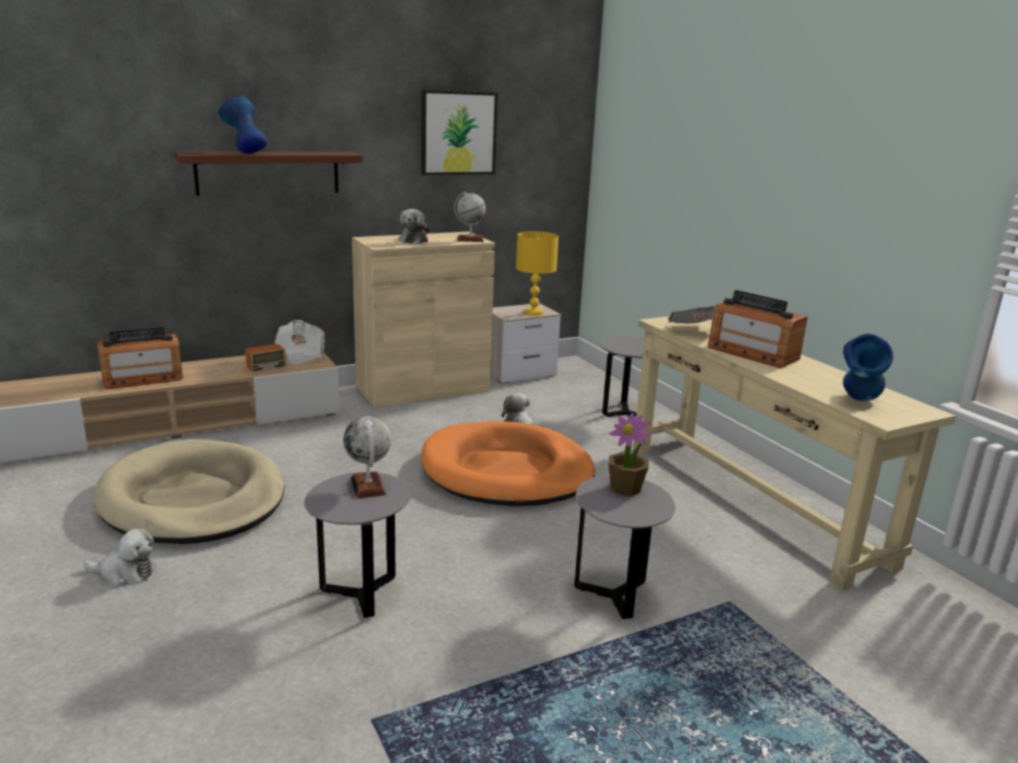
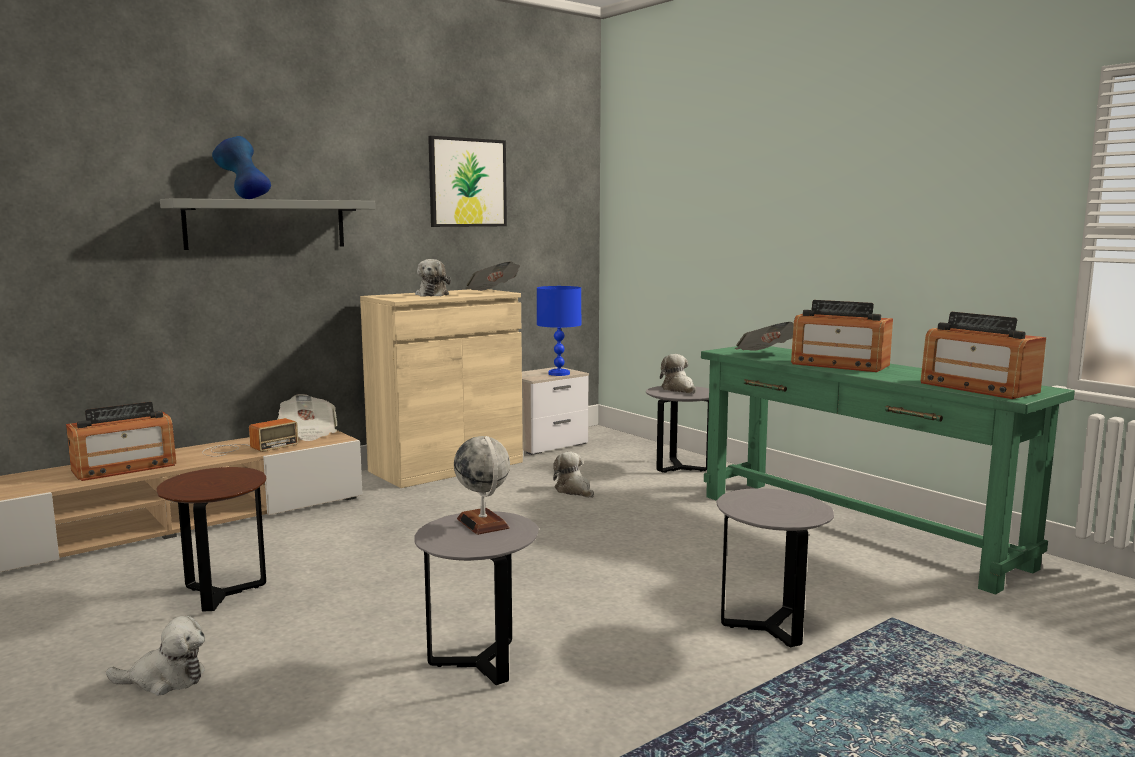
camera: 10 degrees left, 10 degrees down
(193, 499) = (221, 595): beige dog bed -> brown side table
(268, 173) = (266, 224): brown shelf -> grey shelf
(470, 240) = (492, 292): globe -> newspaper
(506, 471) = (582, 530): orange dog bed -> none
(533, 312) = (558, 373): yellow table lamp -> blue table lamp
(626, 488) = (768, 498): potted plant -> none
(631, 343) = (679, 389): none -> plush toy
(749, 501) = (854, 529): beige console table -> green console table
(859, 402) = (977, 388): blue vase -> radio

